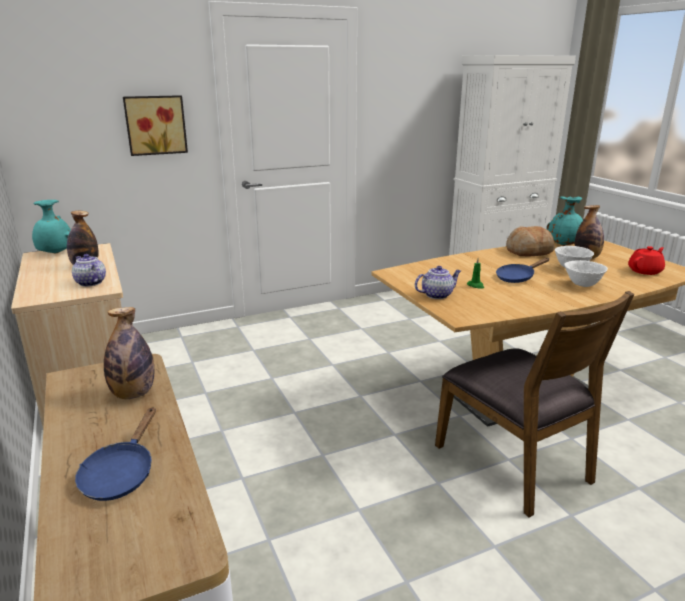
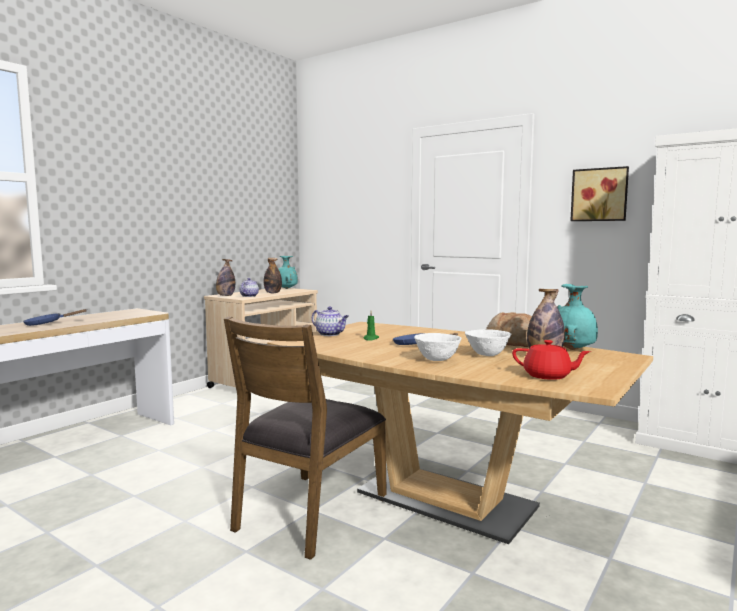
camera: 60 degrees right, 15 degrees down
(133, 394) = (120, 316): bottle -> bottle (225, 295)
(155, 125) = (372, 217): picture -> picture (599, 195)

